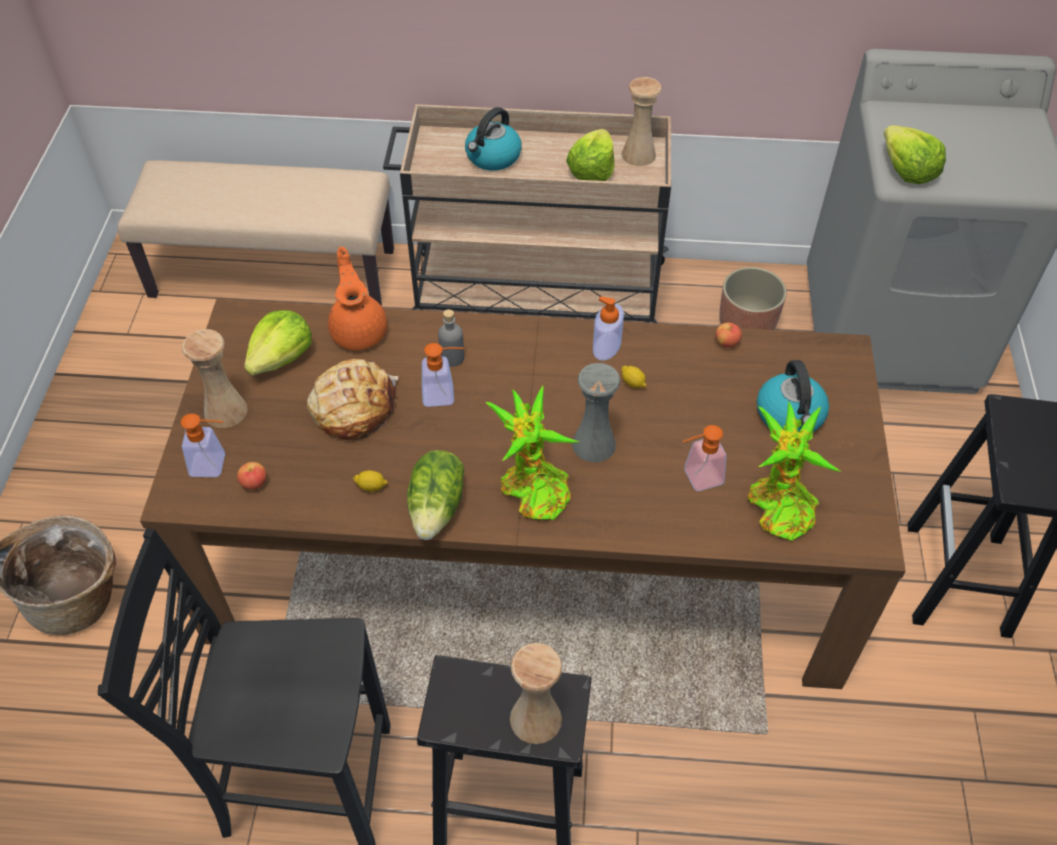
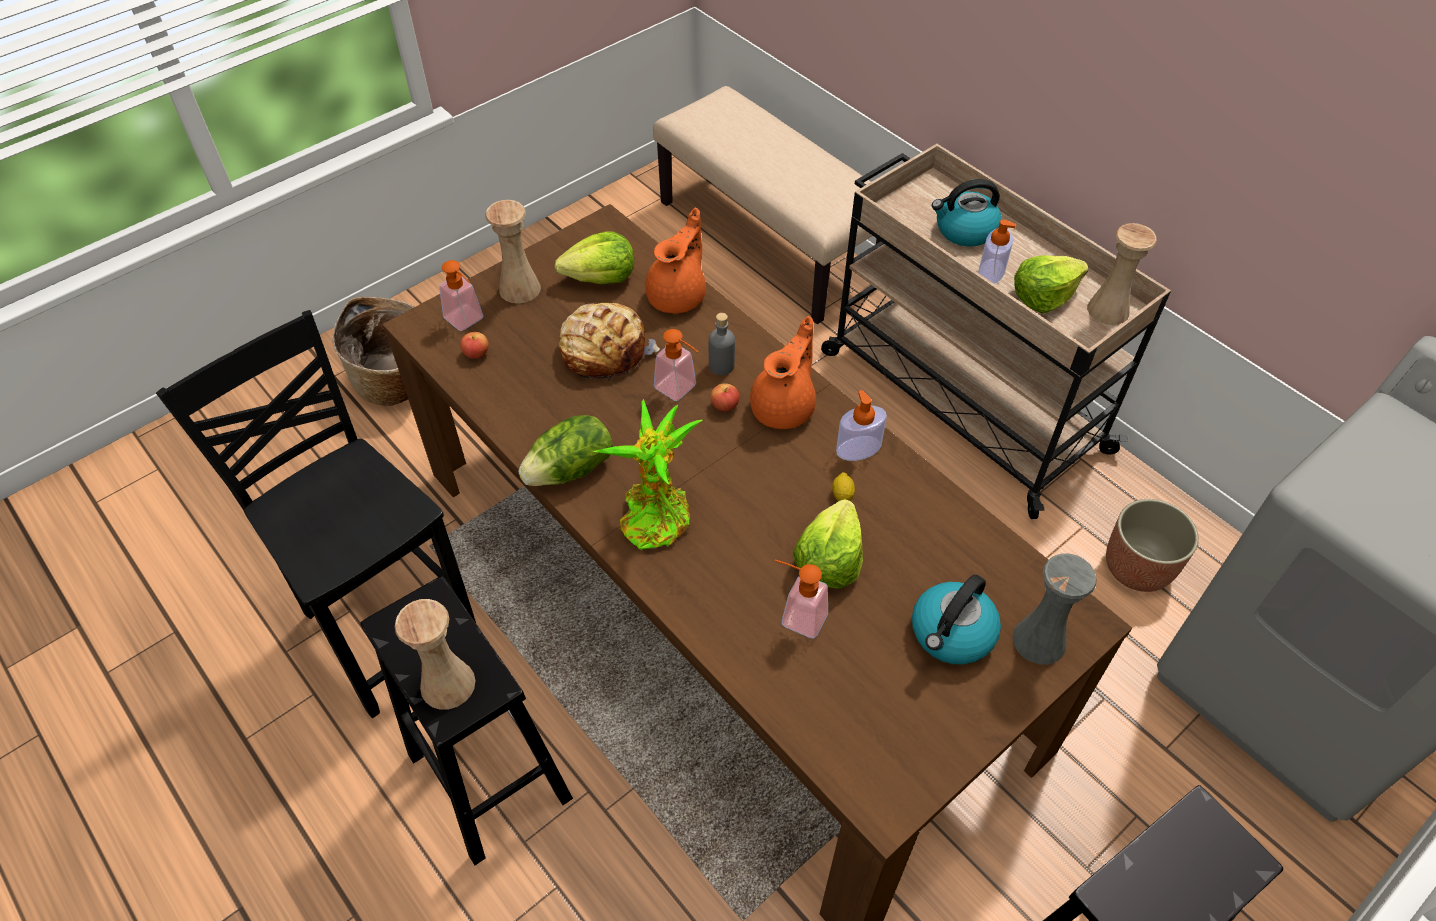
camera: 45 degrees right, 0 degrees up
(371, 486) = (546, 417): lemon -> none
(529, 354) = (785, 407): none -> orange teapot
(542, 175) = (991, 271): none -> soap dispenser
(594, 444) = (746, 518): grey vase -> grey vase (1039, 640)
(726, 342) = (972, 526): apple -> apple (724, 405)
(778, 505) = (840, 698): potted plant -> none
(907, 171) = (1337, 489): lettuce -> lettuce (829, 560)

